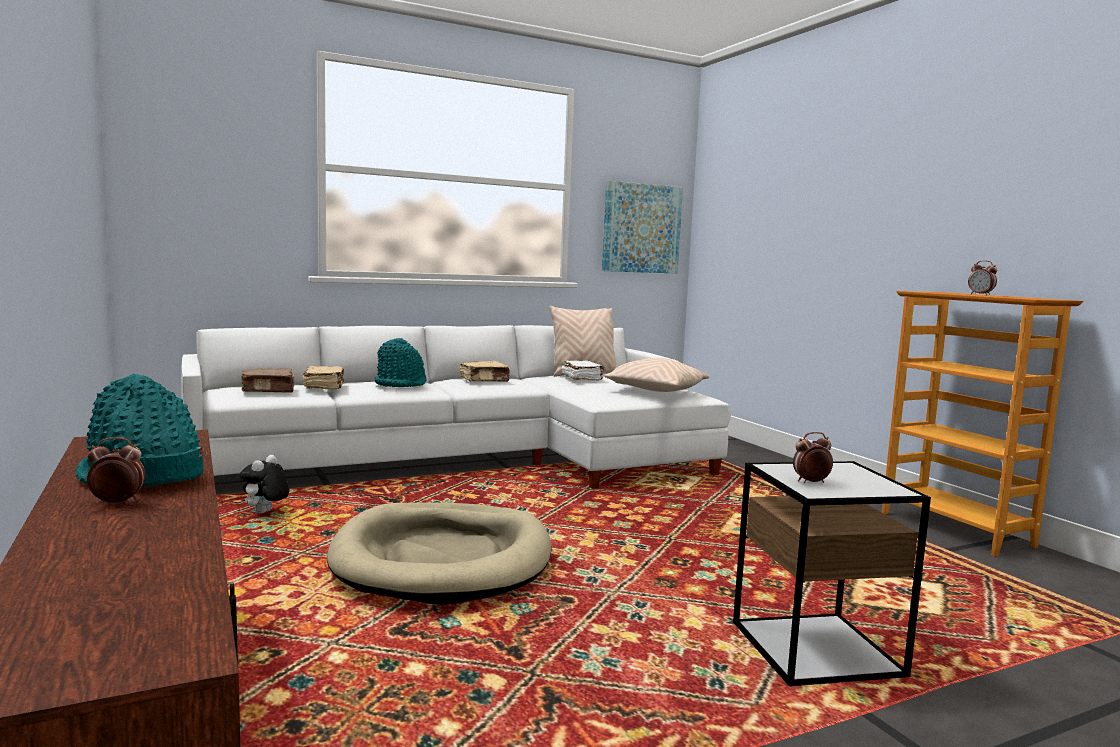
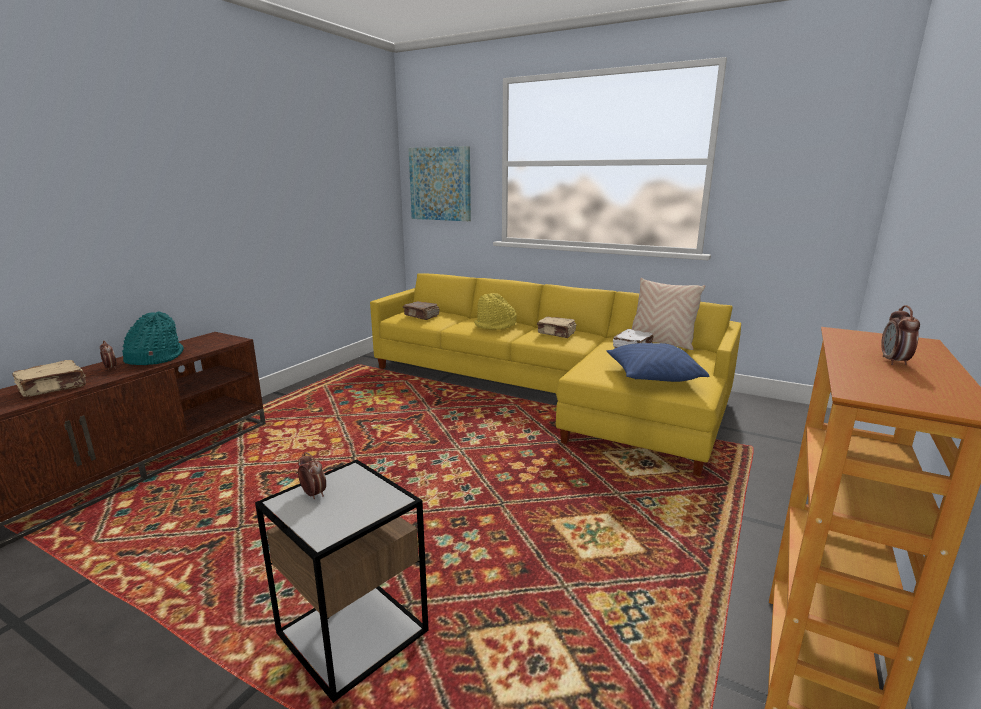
camera: 55 degrees right, 10 degrees up
(265, 513) = (379, 387): plush toy -> none
(325, 387) = (454, 319): beige book -> beige book (53, 388)
(401, 384) = (495, 326): turquoise hat -> yellow hat
(443, 559) = (369, 448): beige dog bed -> none
(478, 459) = (552, 391): white sofa -> yellow sofa
(641, 228) = (804, 199): picture -> picture (440, 184)
(655, 391) = (652, 376): beige pillow -> blue pillow

